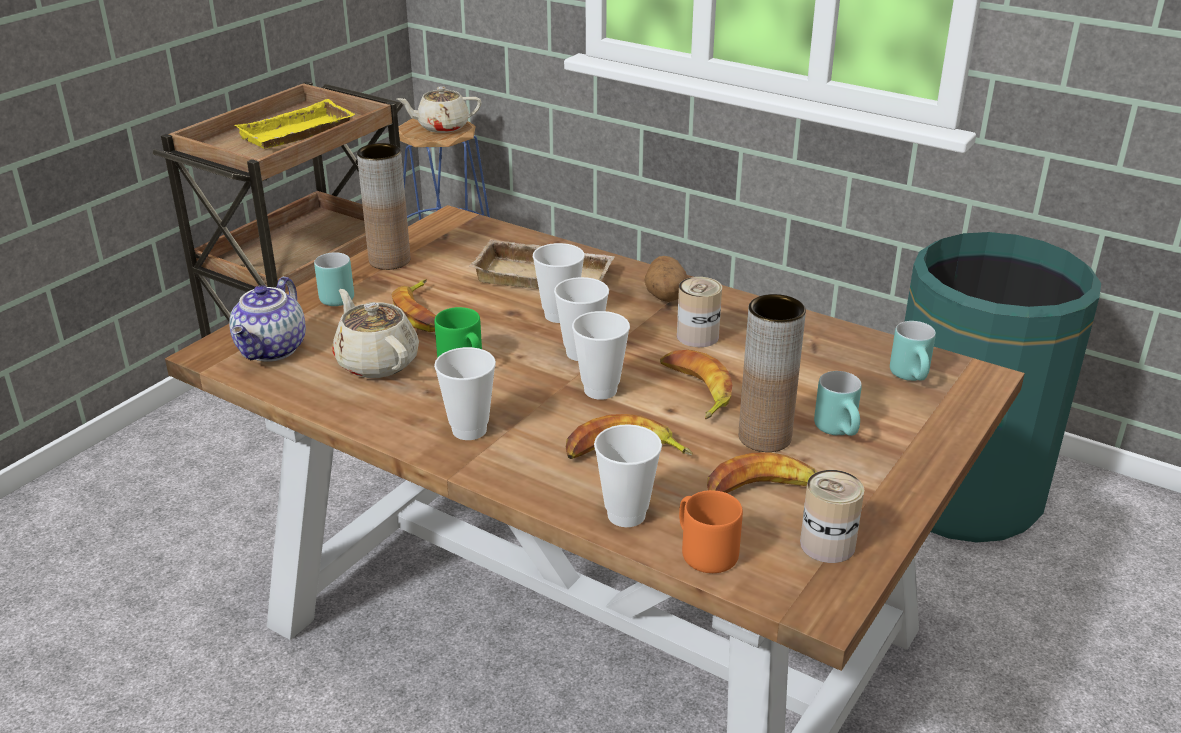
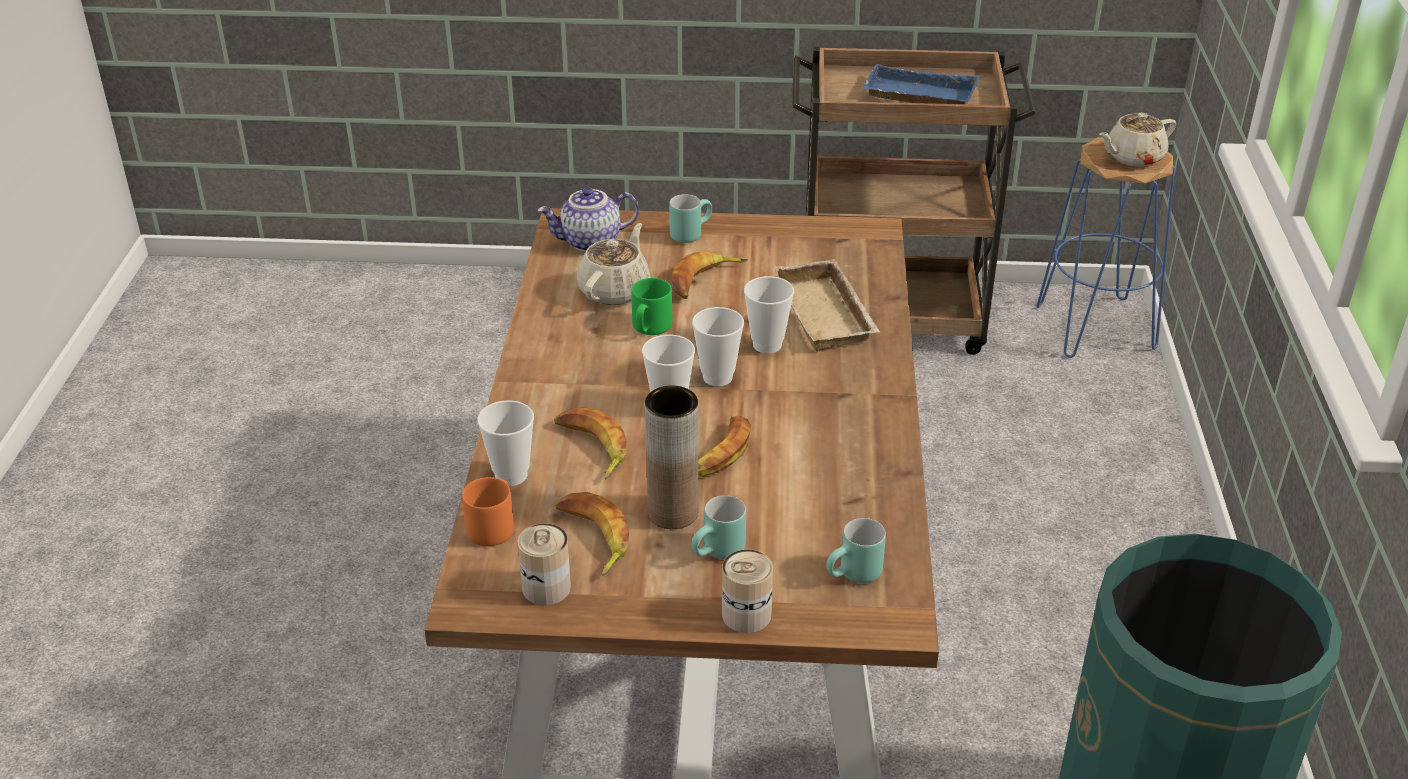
camera: 60 degrees right, 5 degrees up
(297, 134) = (917, 96): yellow tray -> blue tray
(389, 260) = (770, 232): brown vase -> none
(442, 127) = (1133, 157): beige teapot -> beige teapot turned 75 degrees counterclockwise
(469, 430) = (561, 366): cup -> none
(665, 296) = (858, 388): potato -> none
(697, 336) = (805, 428): can -> can (746, 615)

